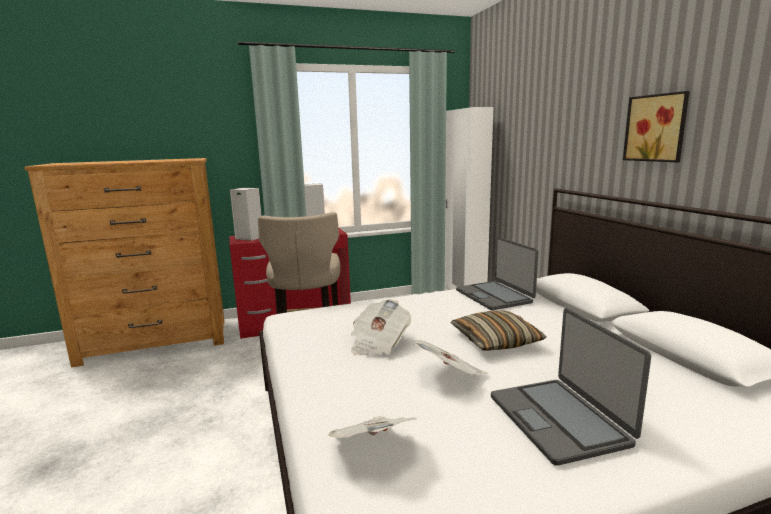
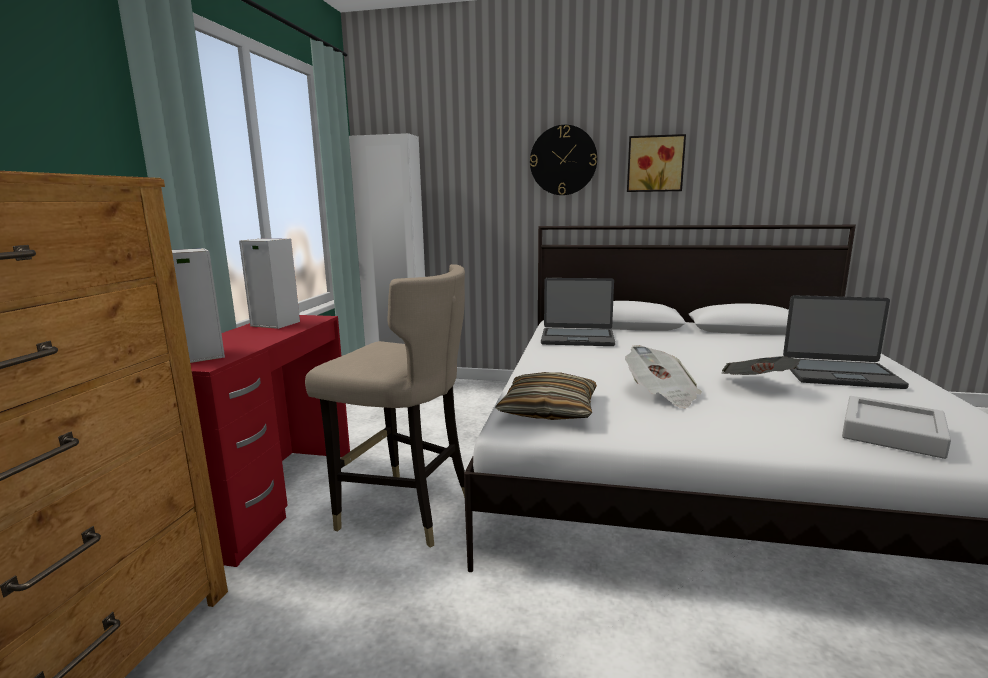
camera: 60 degrees left, 0 degrees up
(373, 447) = (891, 433): newspaper -> grey tray
(496, 340) = (687, 359): pillow -> pillow (548, 409)
(579, 125) = (563, 160): none -> wall clock

